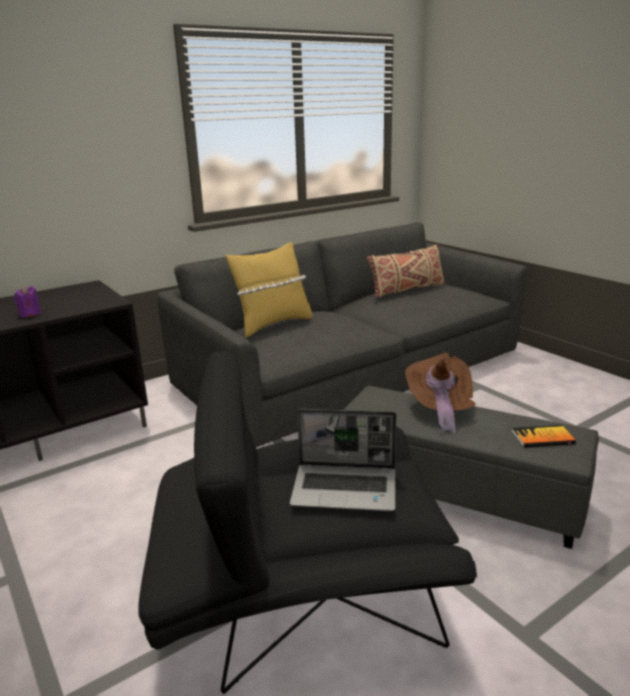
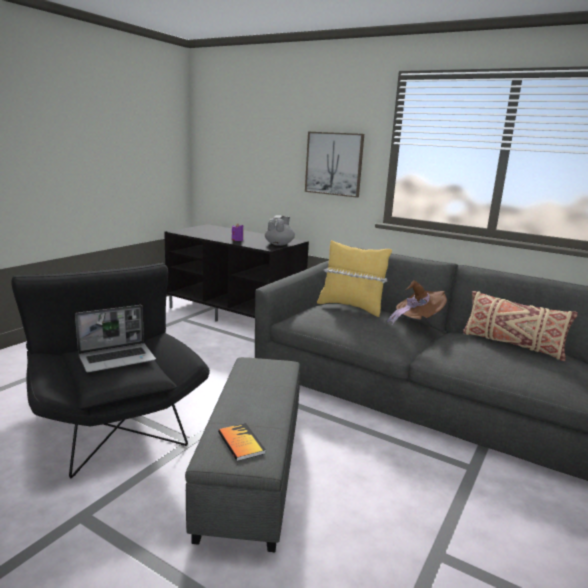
camera: 65 degrees right, 5 degrees down
(97, 295) = (279, 244): none -> grey teapot
(109, 159) = (334, 164): none -> picture
(346, 488) = (118, 358): laptop -> laptop turned 105 degrees counterclockwise
(439, 409) = (269, 392): brown hat -> brown hat (416, 320)

